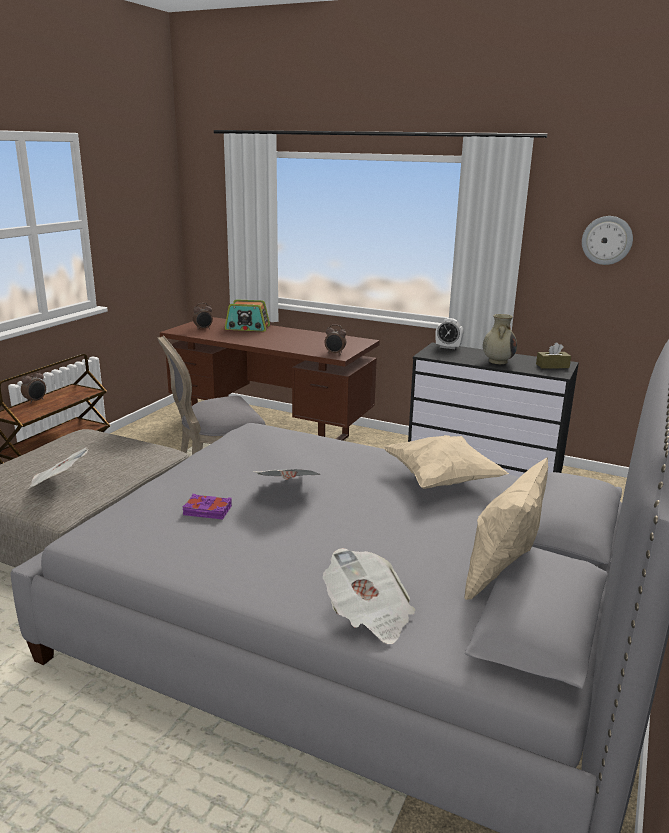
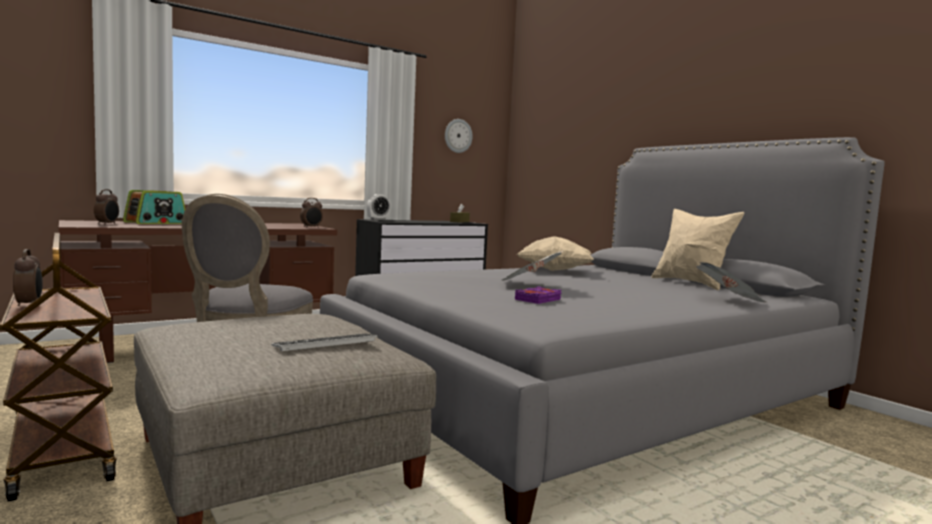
camera: 60 degrees left, 15 degrees down
(59, 483) = (325, 343): newspaper -> keyboard
(497, 361) = (430, 221): beige vase -> none

